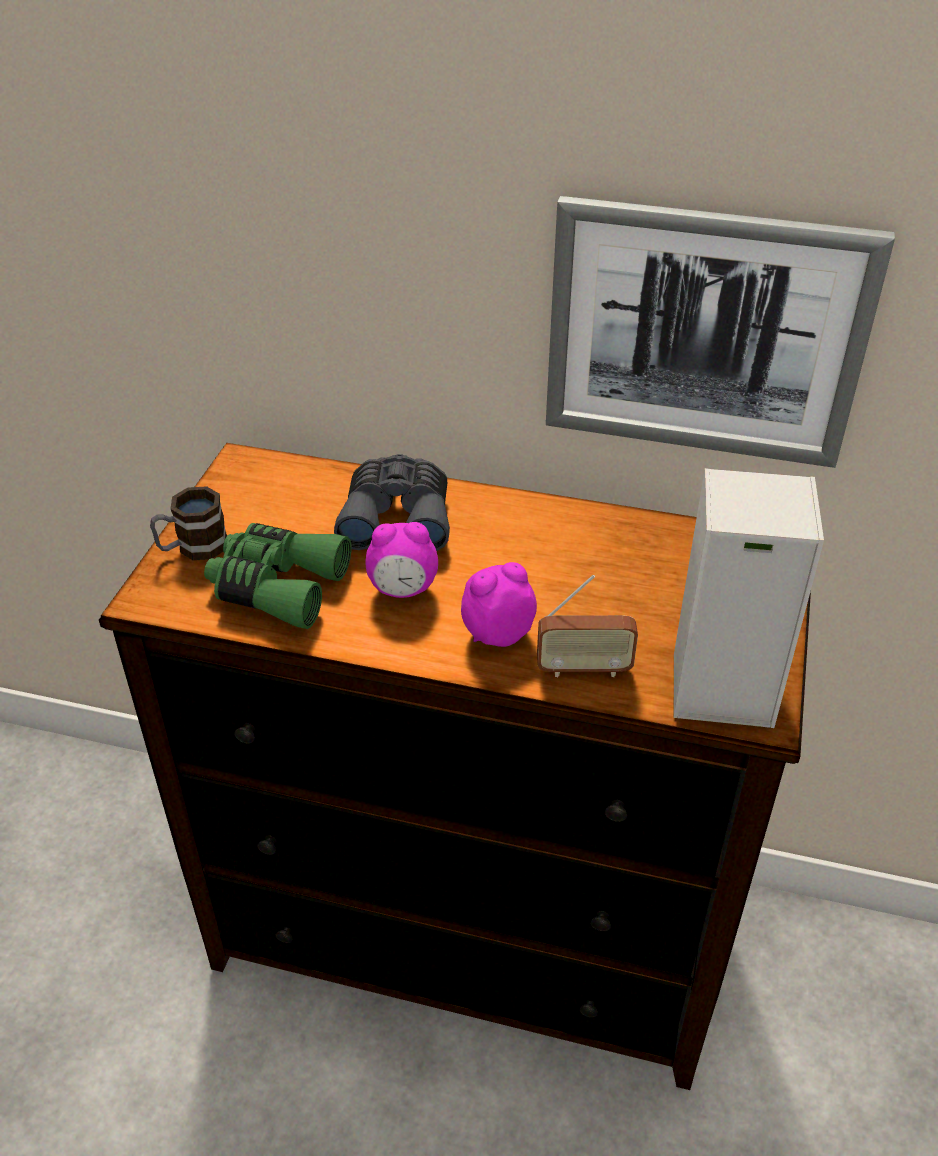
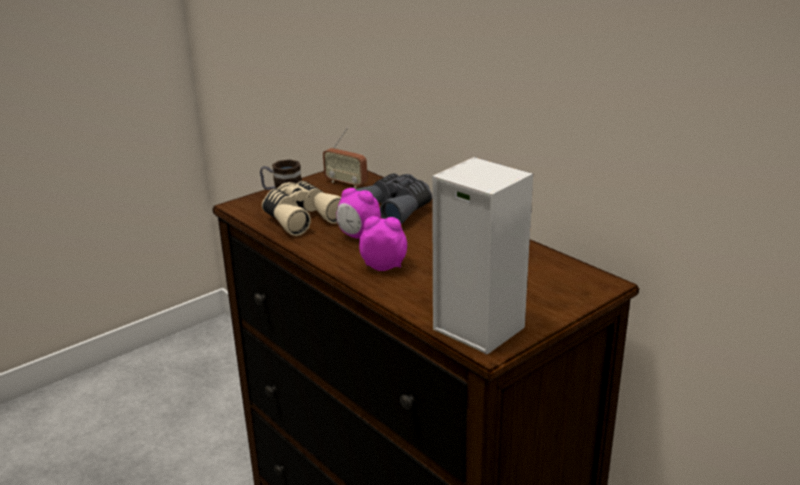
camera: 35 degrees right, 15 degrees down
(277, 586) = (301, 217): green binoculars -> beige binoculars
(584, 669) = (410, 294): radio -> radio (346, 183)
(704, 334) = (576, 118): picture -> none

